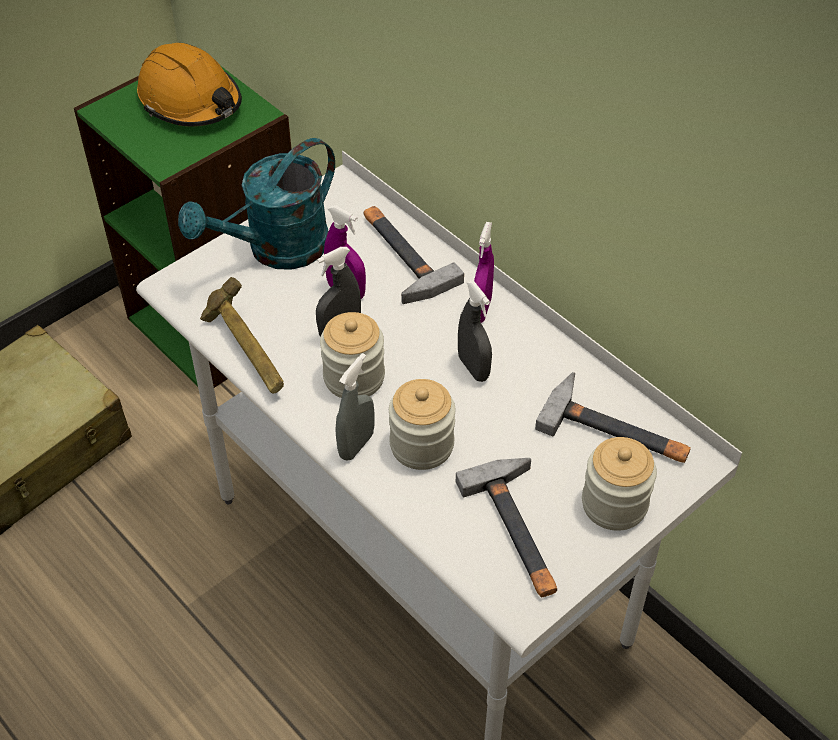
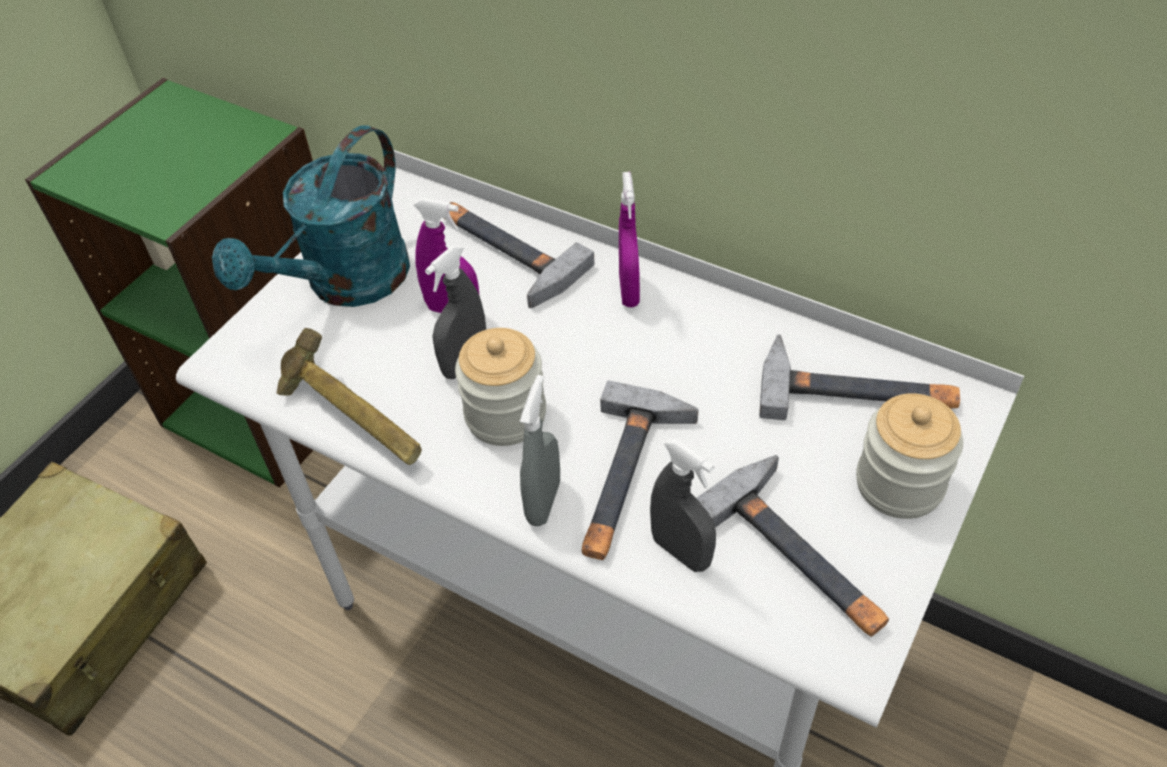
camera: 15 degrees left, 0 degrees up
(191, 101) = (176, 138): orange hard hat -> none
(421, 445) = (628, 478): jar -> hammer
(473, 368) = (650, 363): grey spray bottle -> grey spray bottle (681, 552)

